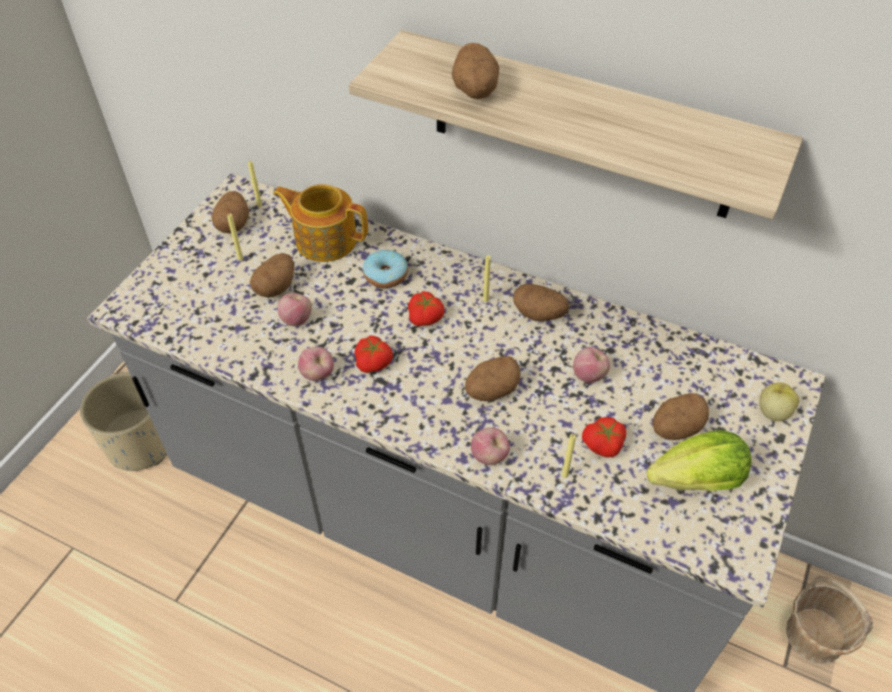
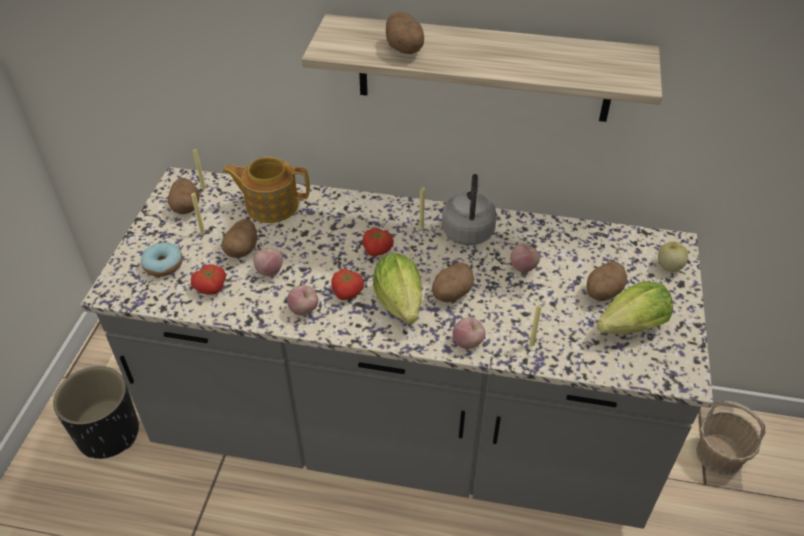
camera: 15 degrees left, 5 degrees down
(141, 444) = (109, 433): beige planter -> black planter
(386, 275) = (332, 223): donut -> donut (163, 265)
(427, 394) = (401, 307): none -> lettuce
(539, 314) = (468, 230): potato -> grey kettle
(603, 445) = (553, 316): tomato -> tomato (211, 288)

